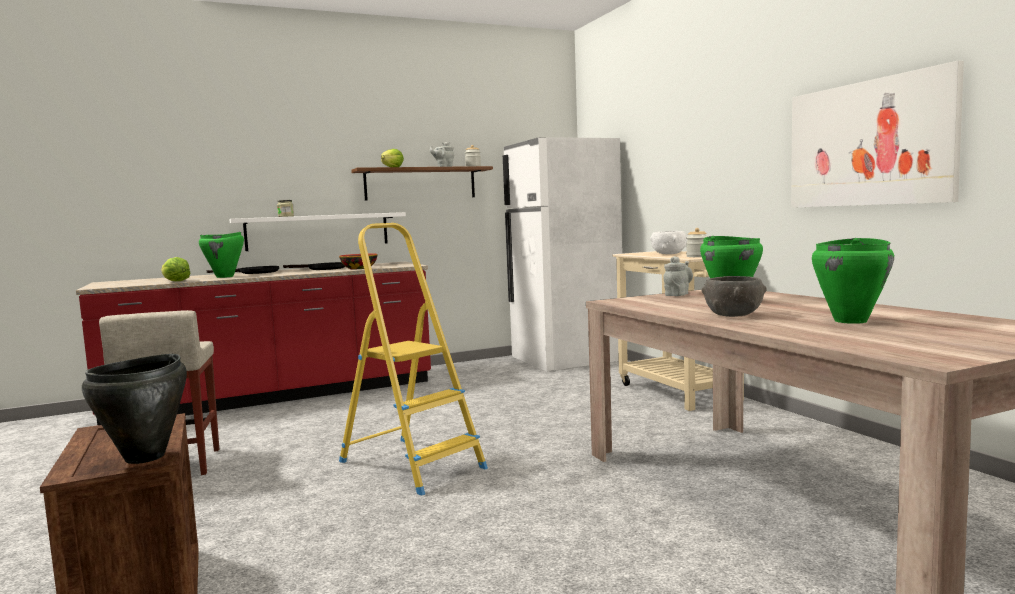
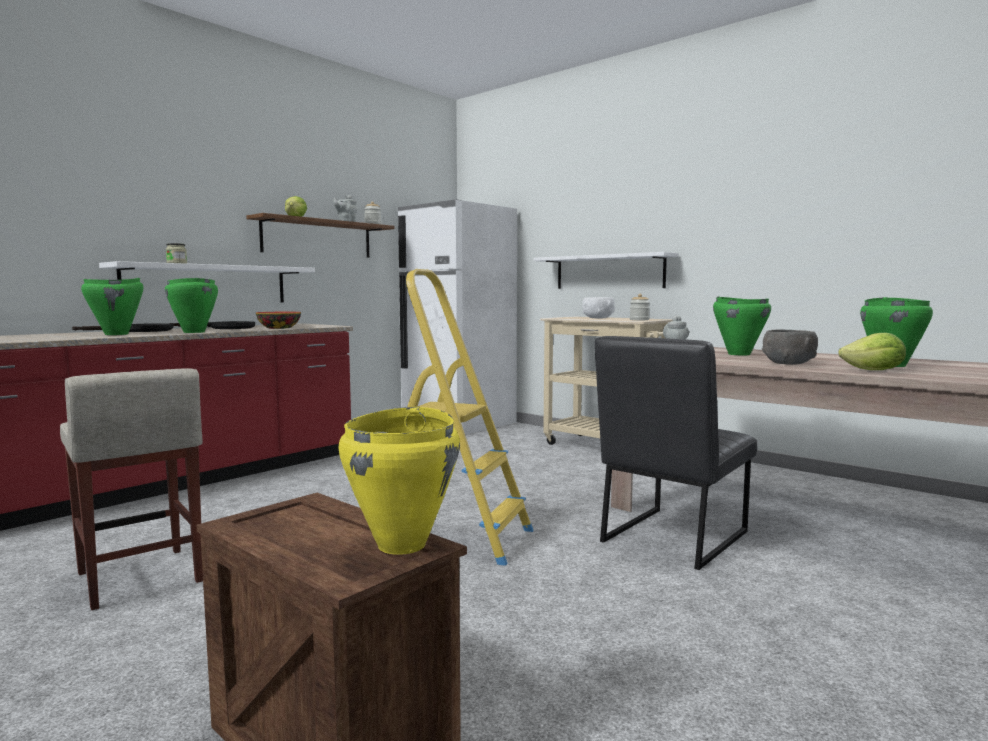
camera: 25 degrees left, 0 degrees up
(146, 457) = (403, 545): black cooking pot -> yellow cooking pot
(175, 281) = (59, 338): lettuce -> lettuce (874, 371)
(281, 274) = (193, 332): none -> green cooking pot
(606, 492) = (671, 537): none -> grey chair
(694, 202) = (609, 272): none -> white shelf
(868, 143) = (800, 226): picture -> none

